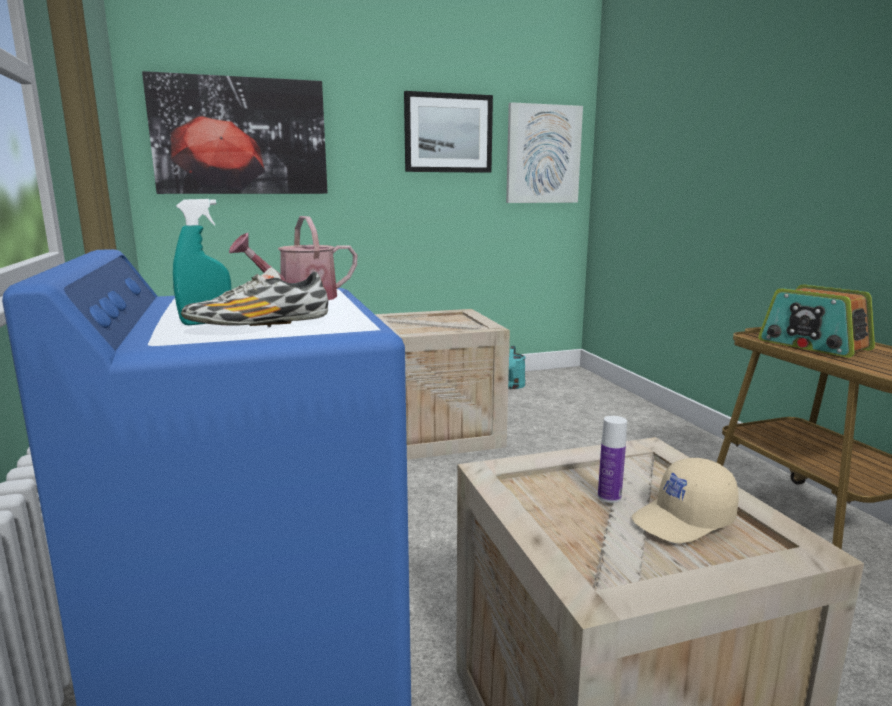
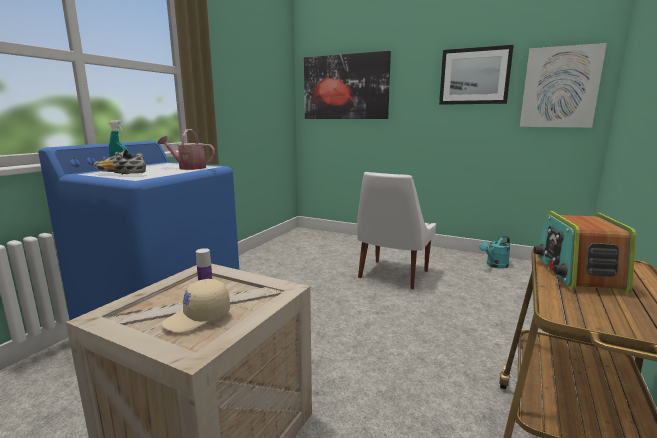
camera: 45 degrees right, 0 degrees up
(432, 433) = (392, 275): crate -> white chair
(684, 520) = (198, 318): beige cap -> beige cap turned 60 degrees counterclockwise

